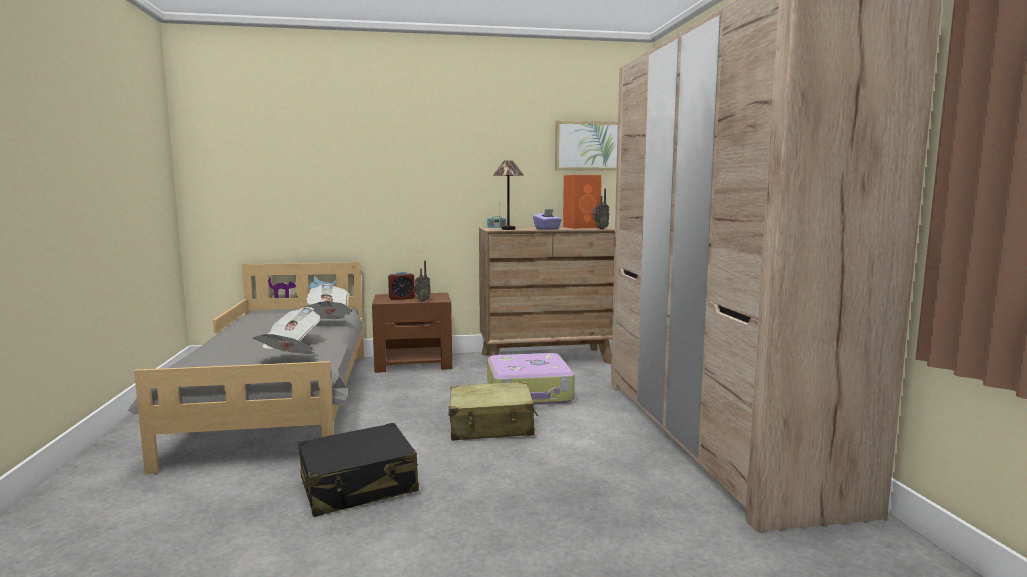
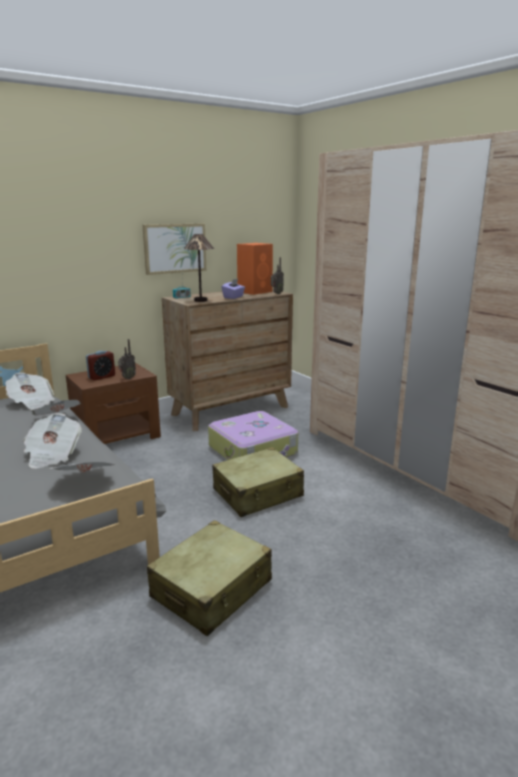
camera: 25 degrees left, 10 degrees up
(359, 486) = (212, 589): black suitcase -> beige suitcase
(587, 146) = (249, 213): picture -> picture (175, 248)

